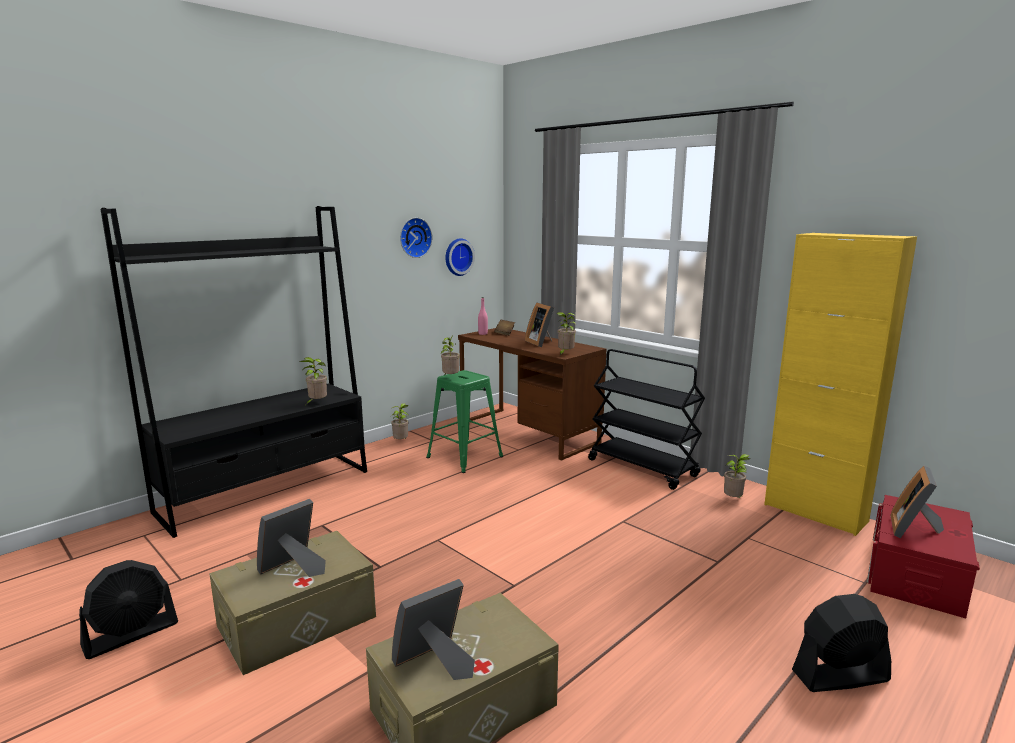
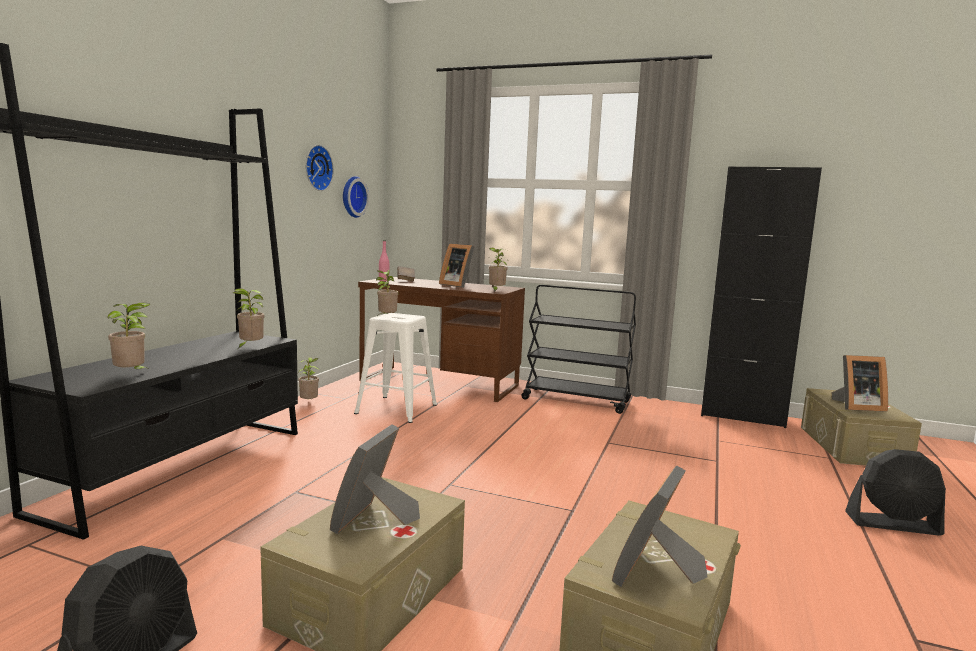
camera: 25 degrees left, 5 degrees down
(463, 457) = (395, 409): green stool -> white stool
(733, 500) = (675, 415): potted plant -> potted plant (132, 374)
(815, 513) = (742, 416): yellow cabinet -> black cabinet
(839, 676) = (893, 524): black fan -> black fan turned 135 degrees counterclockwise
(913, 530) = (856, 407): picture frame -> picture frame turned 90 degrees counterclockwise
(917, 574) = (852, 447): red storage box -> beige storage box

